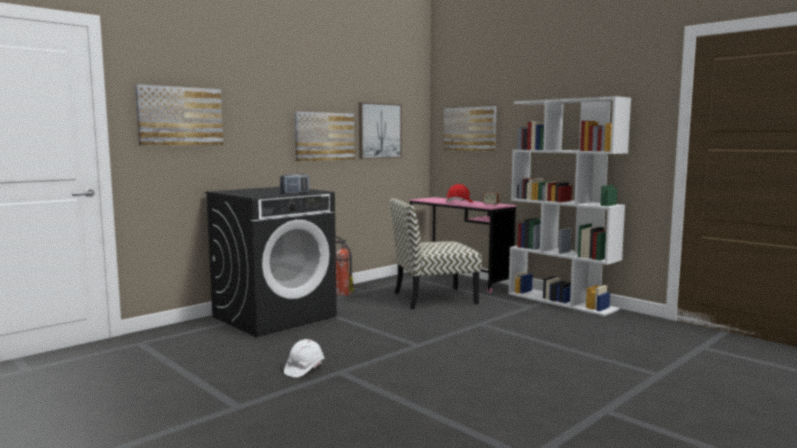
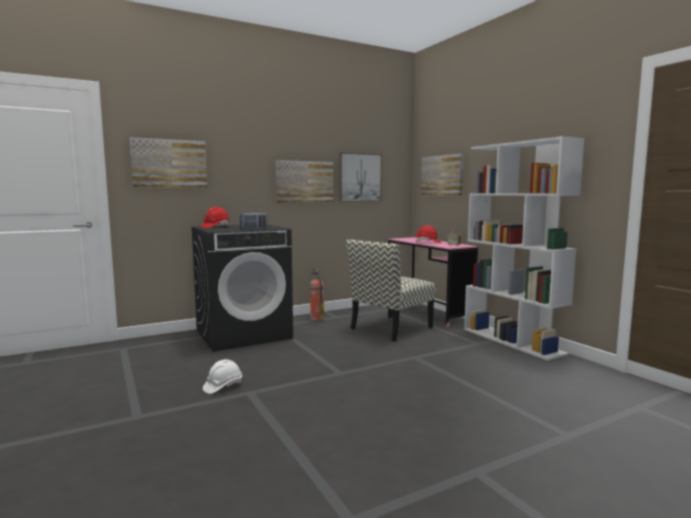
camera: 15 degrees right, 0 degrees up
(239, 191) = (215, 227): none -> red hard hat
(433, 298) = (390, 328): chair -> chair turned 45 degrees counterclockwise

